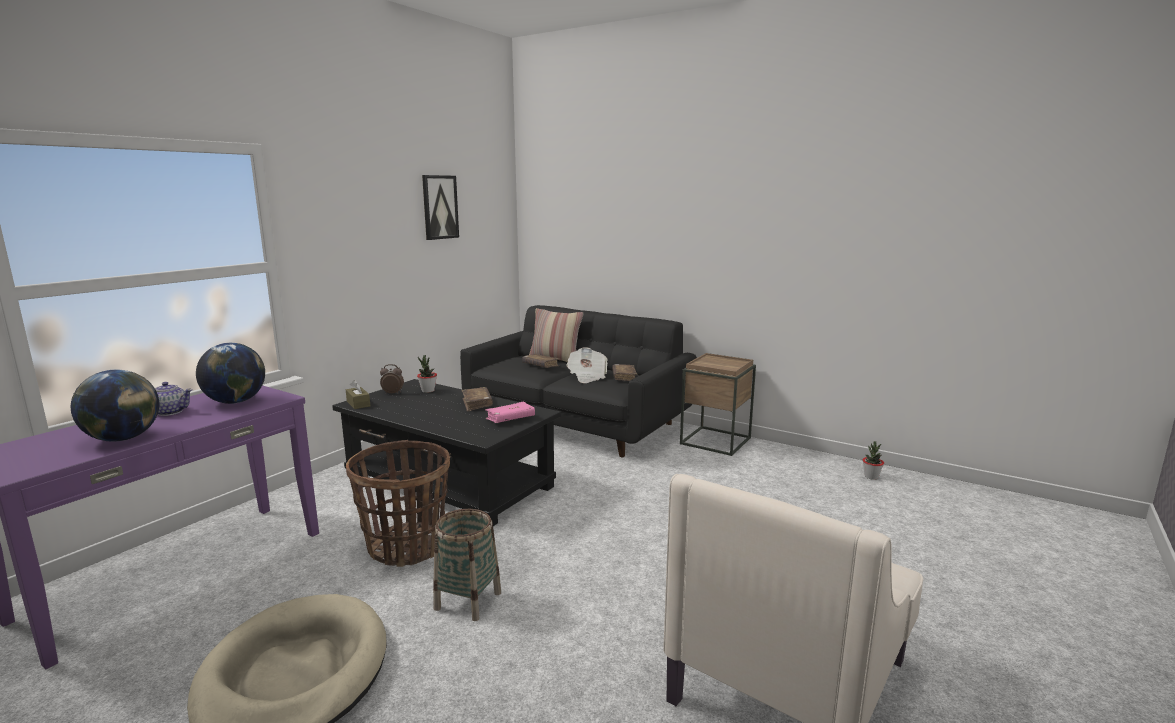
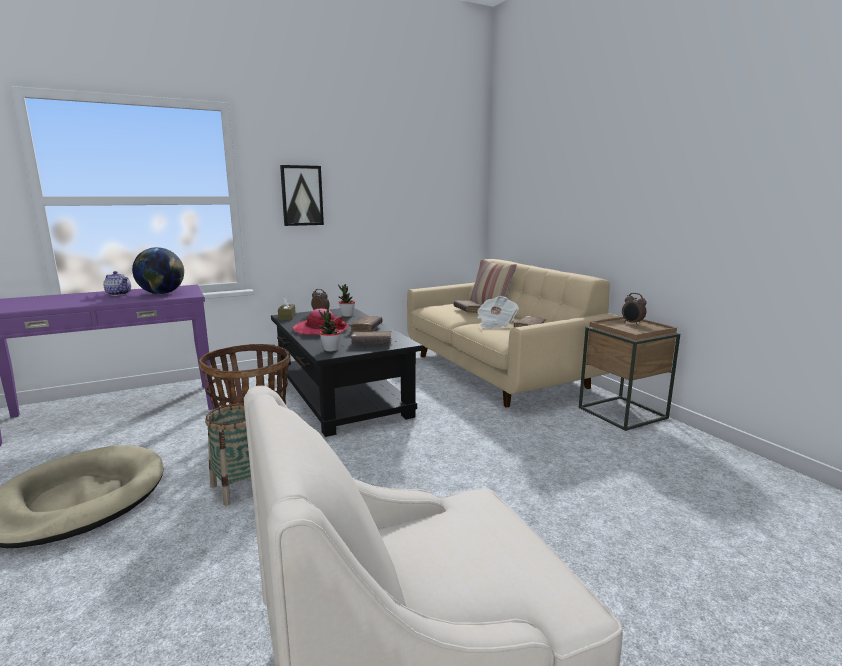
camera: 30 degrees right, 0 degrees up
(123, 439) = (63, 303): globe -> none
(428, 412) = (320, 329): none -> hat
(440, 207) = (399, 162): picture -> picture (302, 195)
(510, 419) = (371, 343): pink book -> brown book
(577, 423) = (497, 371): black sofa -> beige sofa
(716, 360) = (632, 323): none -> alarm clock
(871, 477) = (796, 496): potted plant -> potted plant (331, 349)

